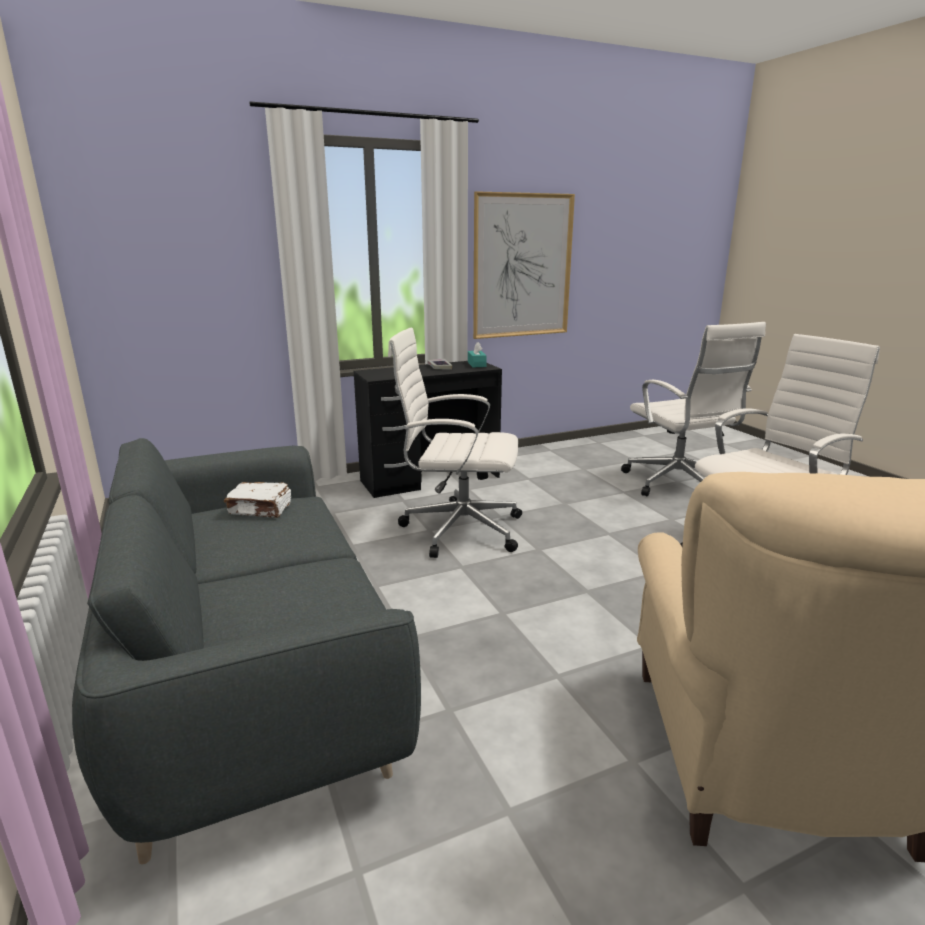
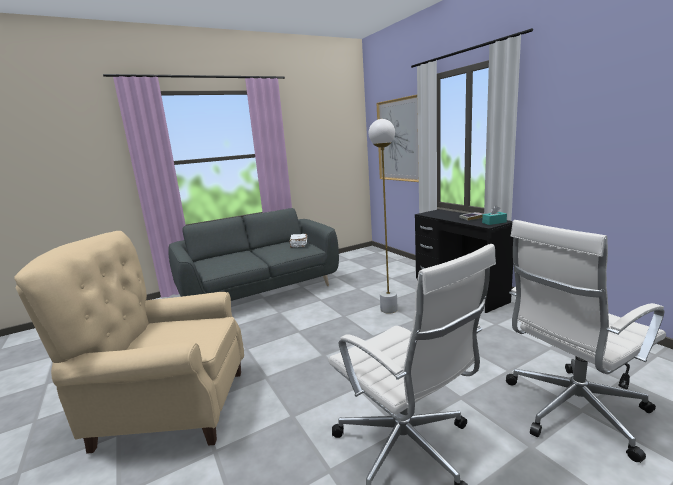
camera: 85 degrees right, 5 degrees down
(458, 529) = (389, 309): white office chair -> white floor lamp
(522, 266) = (585, 146): picture -> picture (398, 140)

